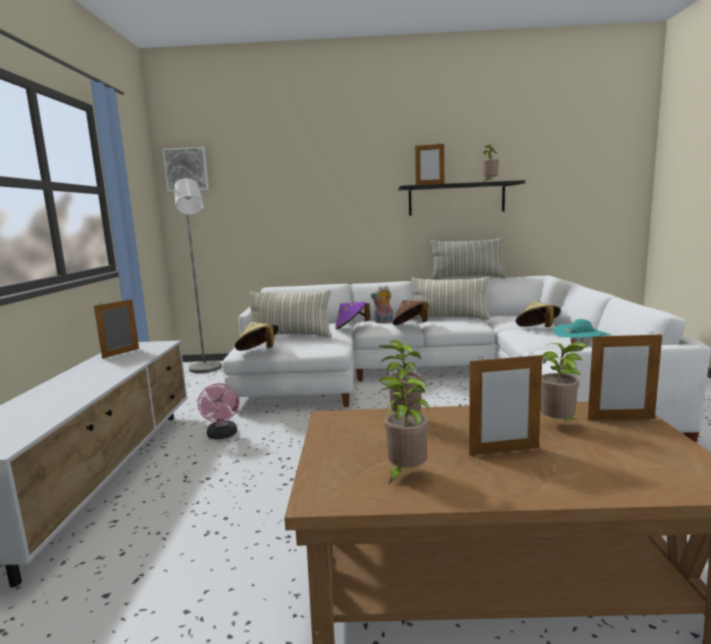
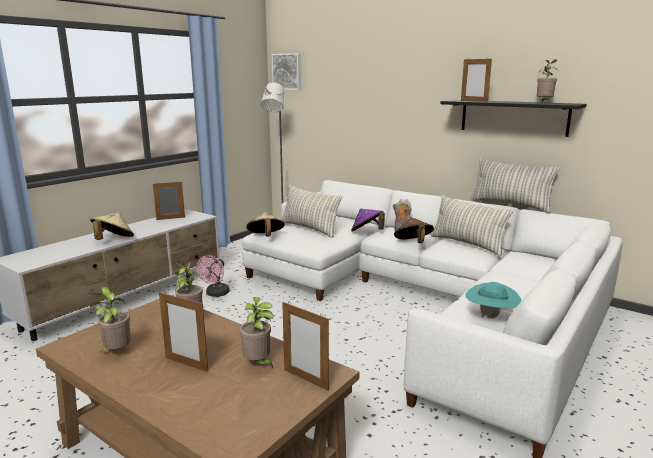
camera: 35 degrees right, 5 degrees up
(537, 329) = (518, 280): beige hat -> beige hat (113, 240)

